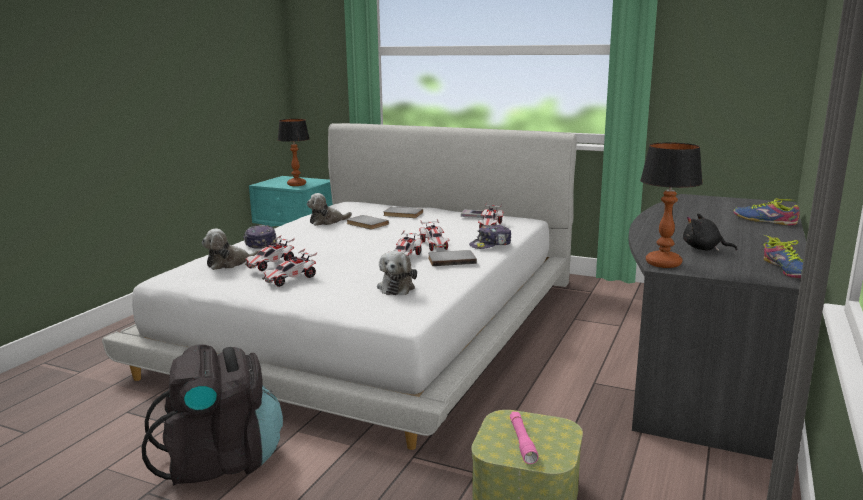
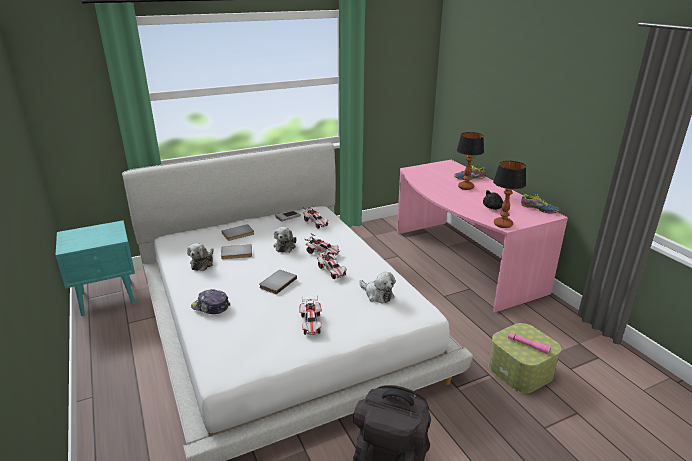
camera: 50 degrees left, 10 degrees up
(229, 263) = (243, 335): plush toy -> plush toy (285, 246)
(270, 264) = (275, 320): toy car -> none
(297, 184) = (103, 237): table lamp -> table lamp (465, 187)
(451, 260) = (356, 260): grey book -> grey book (277, 282)
(491, 245) = (347, 238): cap -> none
(706, 366) = (461, 261): grey desk -> pink desk

